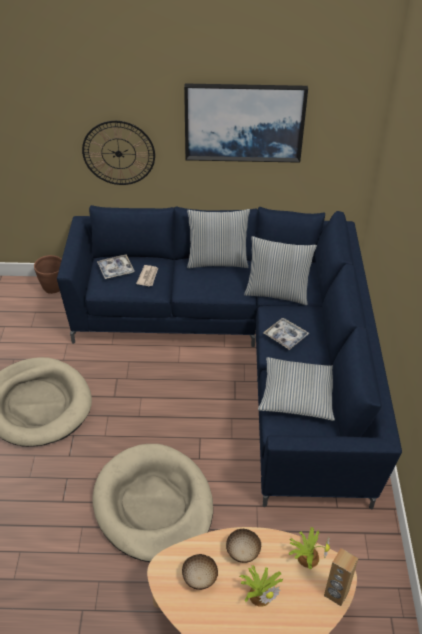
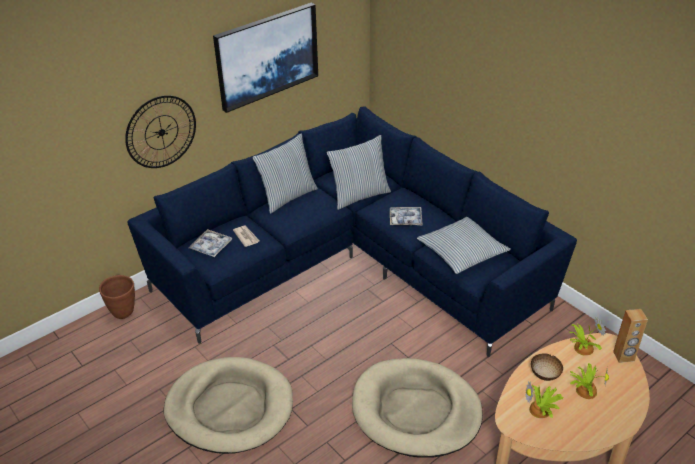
camera: 40 degrees left, 5 degrees down
(200, 579) = (541, 410): bowl -> potted plant

